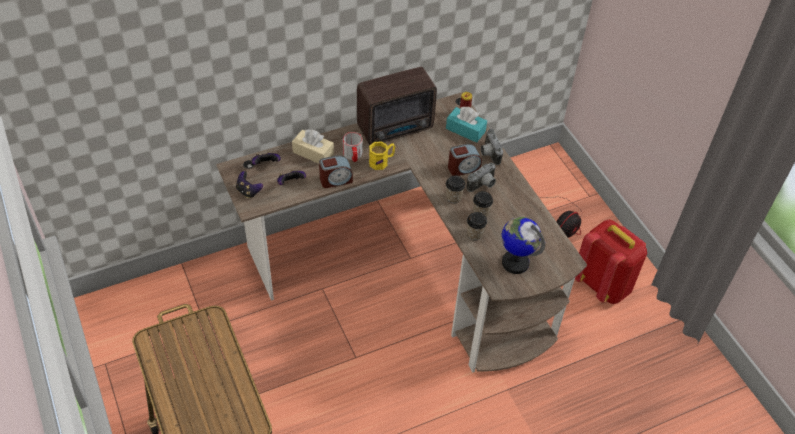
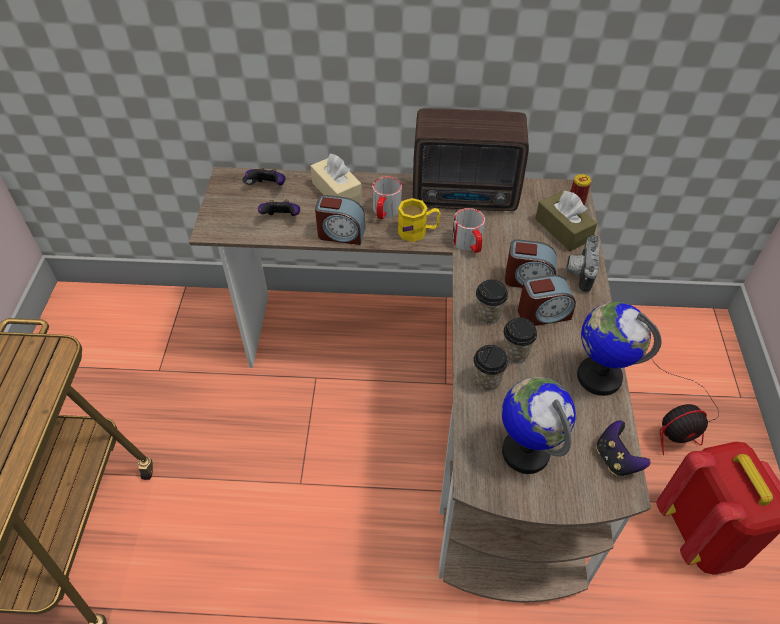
camera: 30 degrees right, 0 degrees up
(248, 191) = (224, 210): game controller -> game controller (616, 459)
(417, 158) = (469, 244): none -> mug
(465, 130) = (563, 229): turquoise tissue box -> brown tissue box
(483, 185) = (543, 314): camera -> alarm clock
(530, 209) = (598, 376): none -> globe

